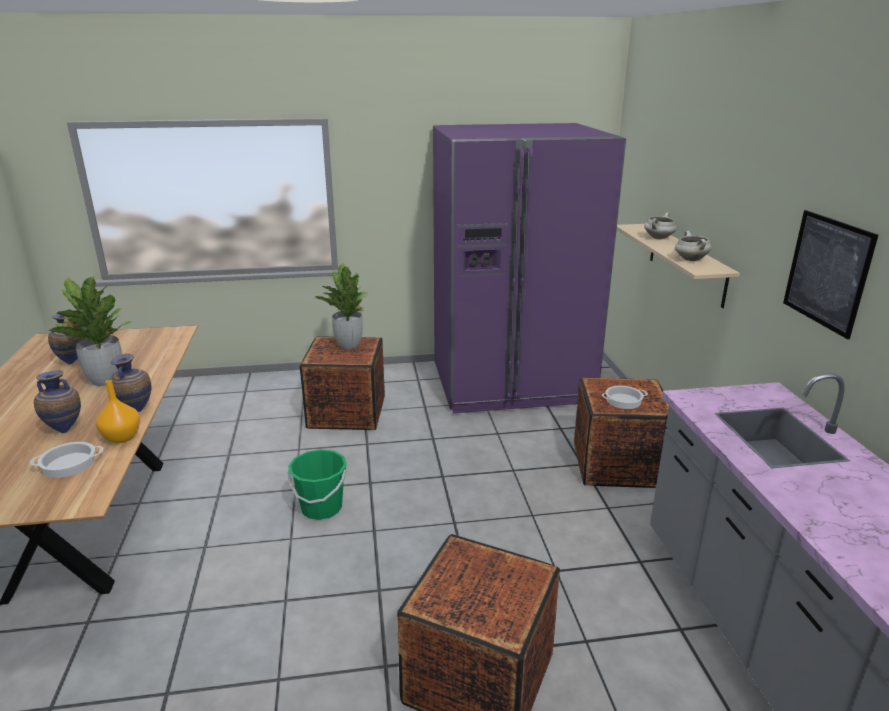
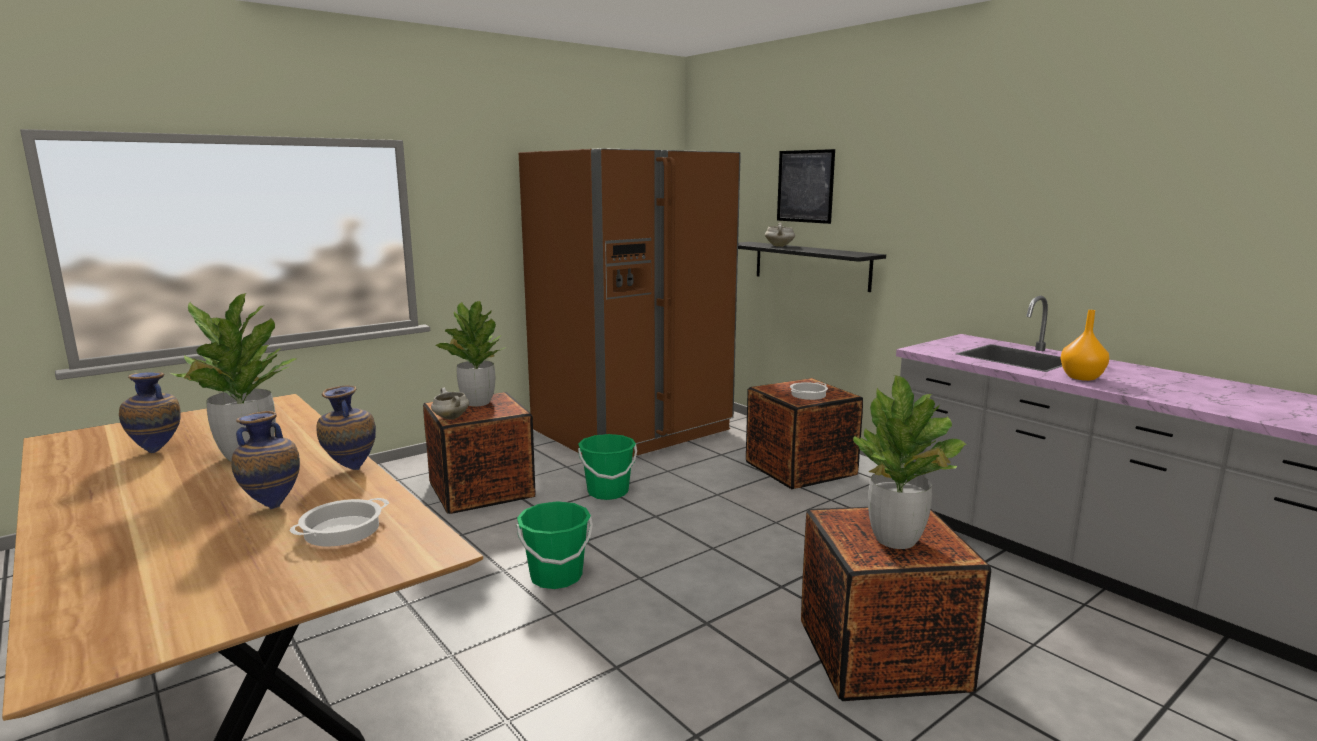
camera: 30 degrees left, 10 degrees down
(122, 438) = (377, 494): orange vase -> orange vase (1082, 378)
(430, 441) = (607, 492): none -> green bucket
(476, 595) = (896, 540): none -> potted plant
(510, 382) = (631, 430): purple fridge -> brown fridge
(686, 263) = (811, 265): beige shelf -> black shelf
(690, 259) = (834, 252): white cooking pot -> white cooking pot (450, 418)
(827, 272) = (993, 225): picture -> picture (805, 186)

